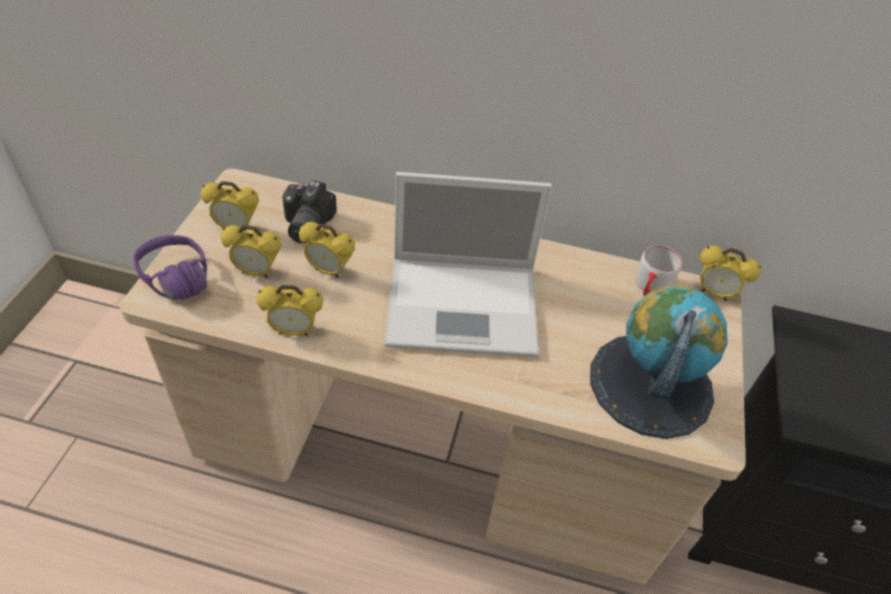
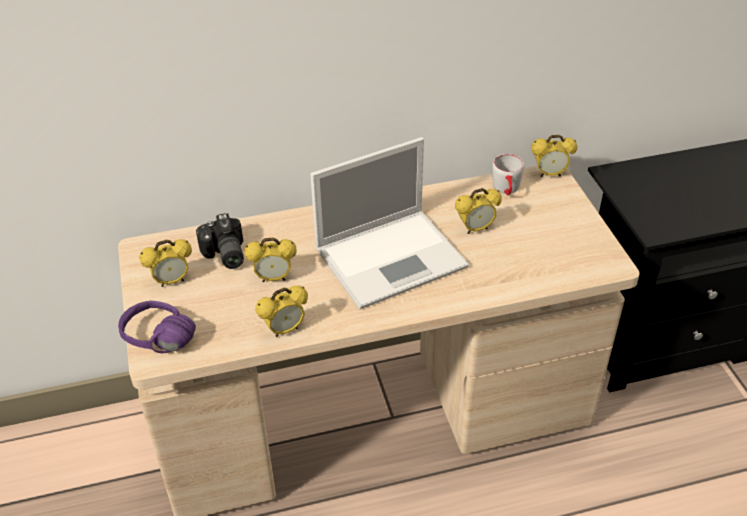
camera: 25 degrees left, 5 degrees down
(257, 272) = (218, 304): alarm clock -> alarm clock (475, 229)
(650, 384) = (550, 250): globe -> none

